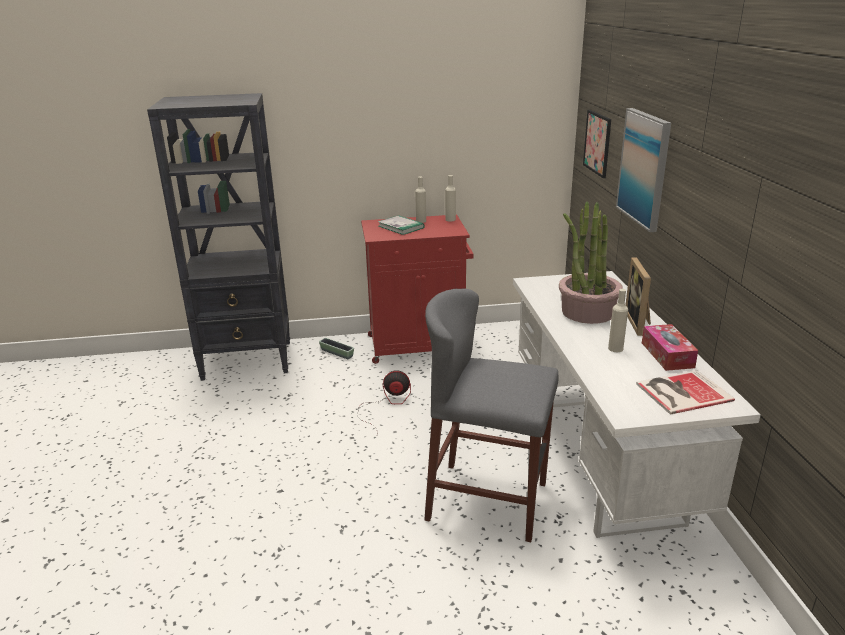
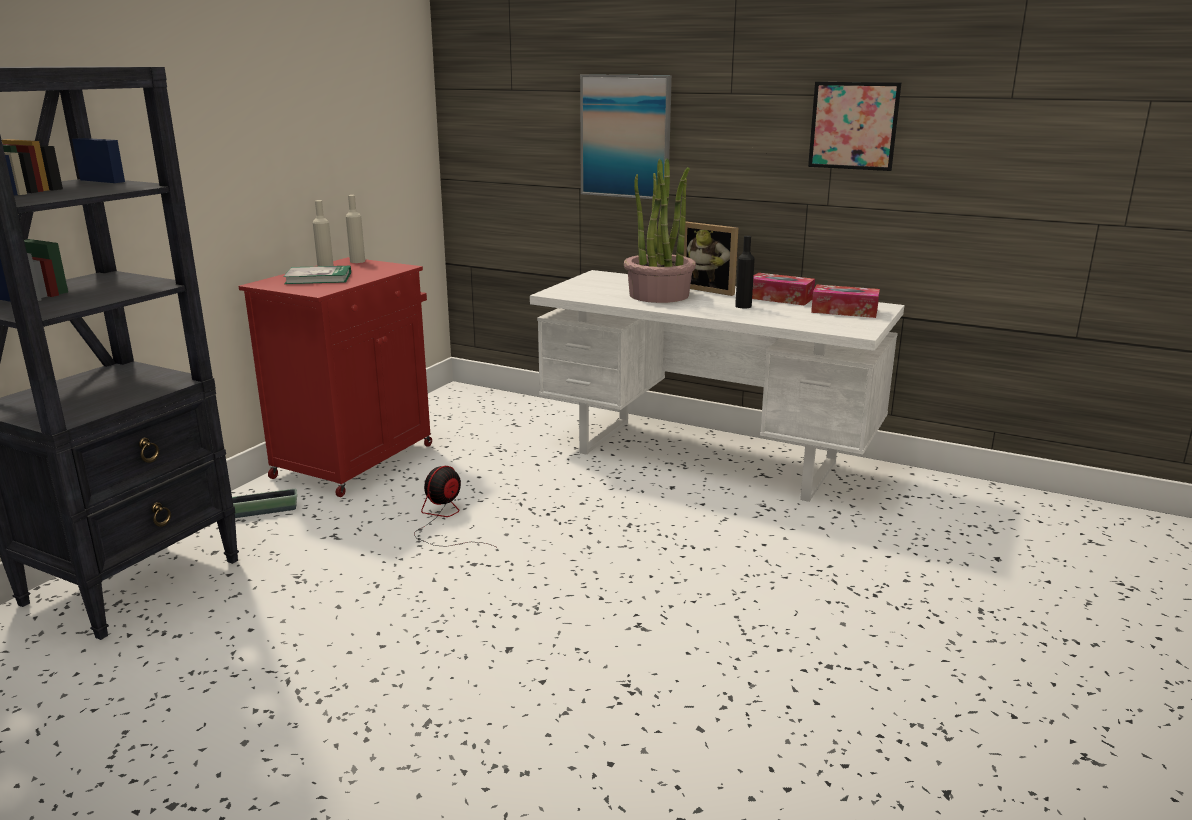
camera: 55 degrees left, 5 degrees down
(487, 501) = (700, 528): grey stool -> none
(597, 143) = (506, 132): picture -> picture (853, 126)
(615, 348) = (743, 306): beige bottle -> black bottle
(681, 392) = (844, 311): book -> tissue box

